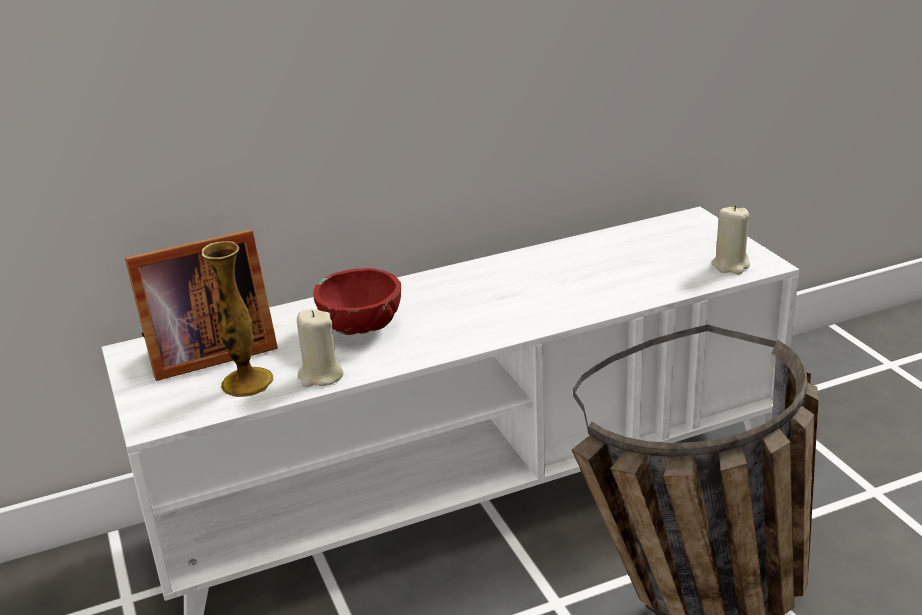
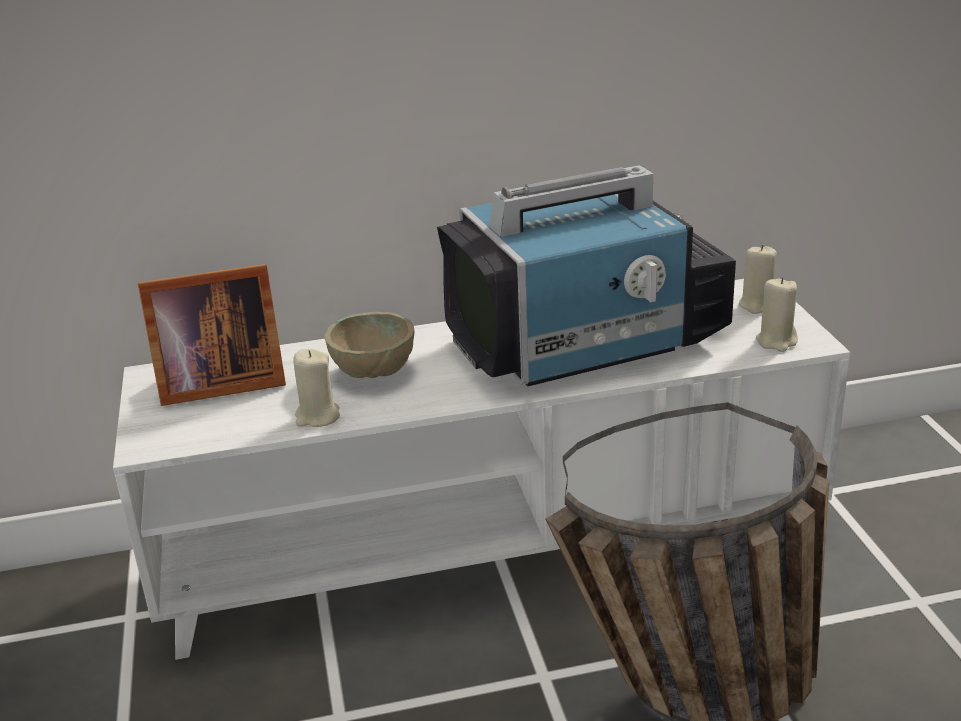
camera: 10 degrees right, 0 degrees up
(247, 382) = (246, 416): vase -> none
(362, 328) = (374, 372): red bowl -> beige bowl
(558, 281) = (588, 342): none -> television
(701, 234) = (757, 305): none -> beige candle

